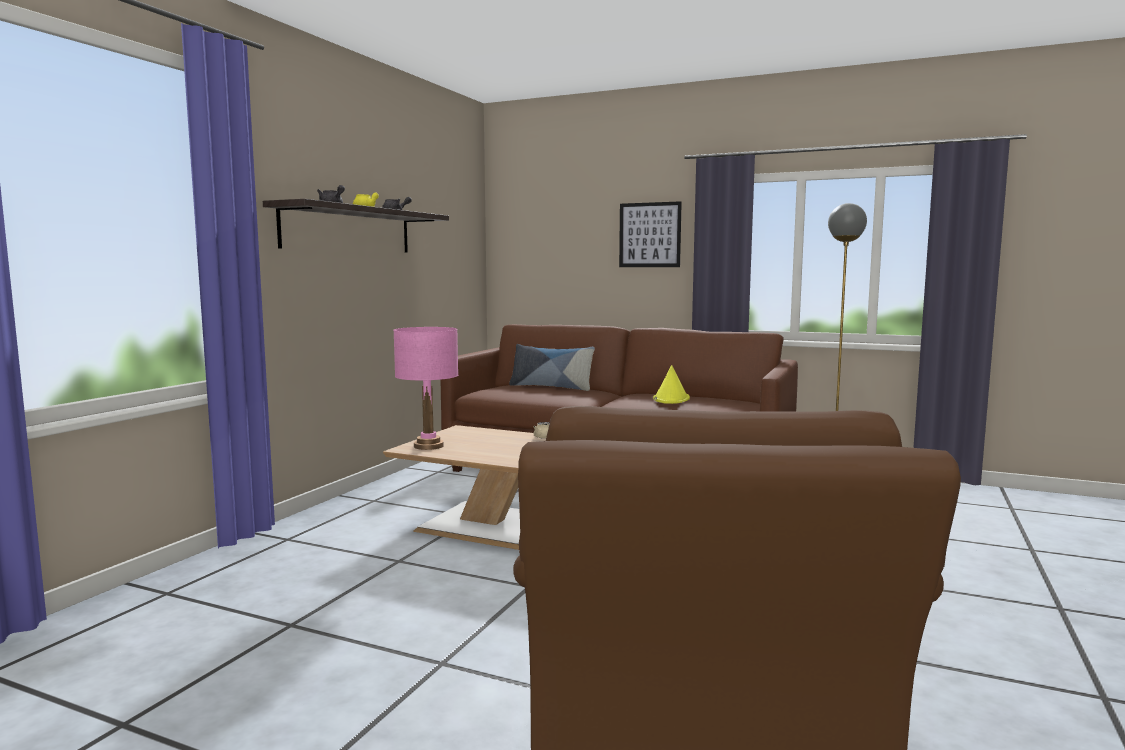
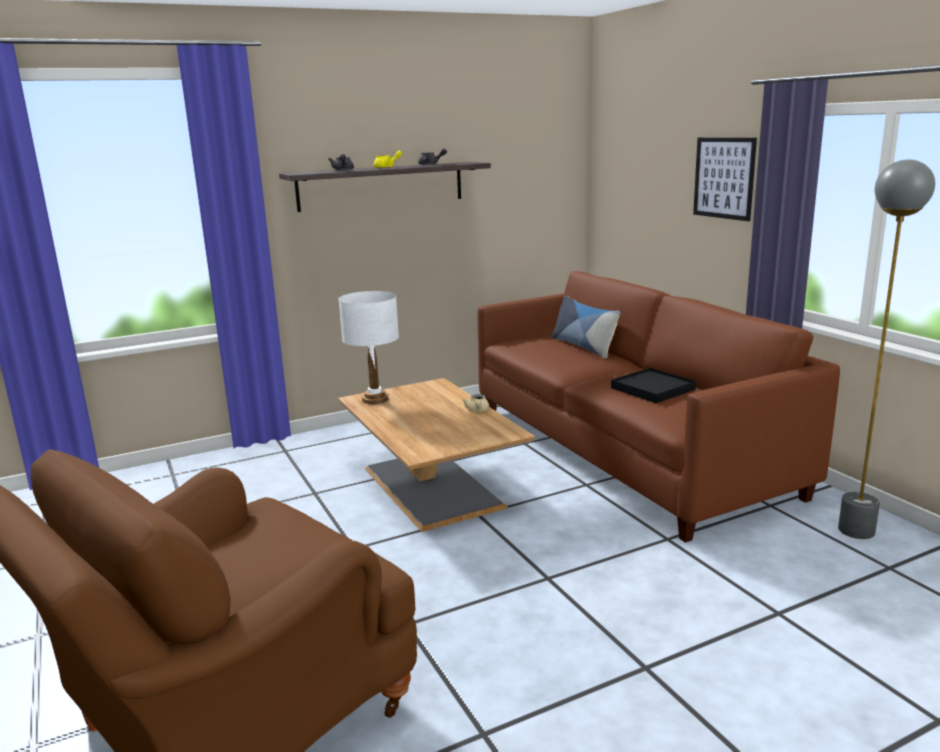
camera: 40 degrees right, 10 degrees up
(428, 446) = (375, 399): pink table lamp -> white table lamp
(671, 399) = (652, 389): yellow hat -> black tray

